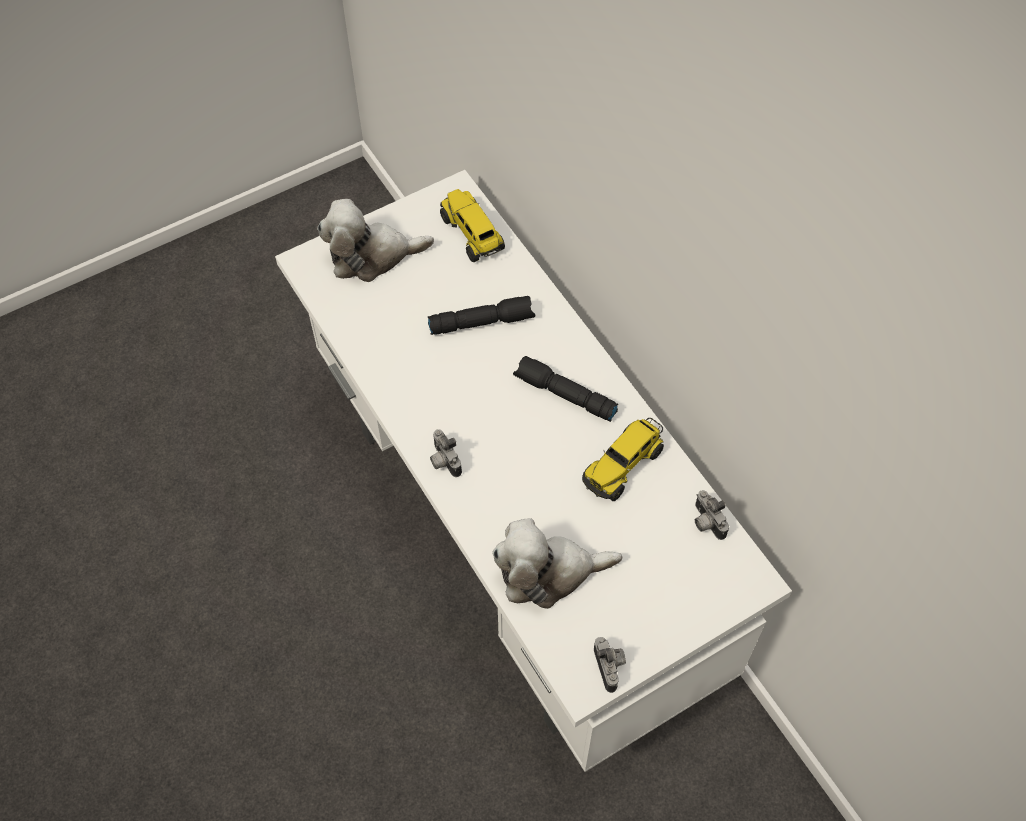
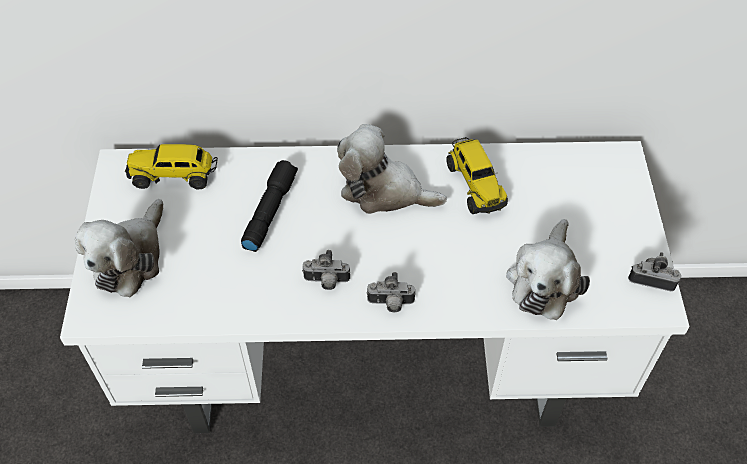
camera: 60 degrees left, 5 degrees down
(564, 395) = (384, 190): black flashlight -> plush toy
(706, 522) = (556, 160): camera -> camera (326, 282)

